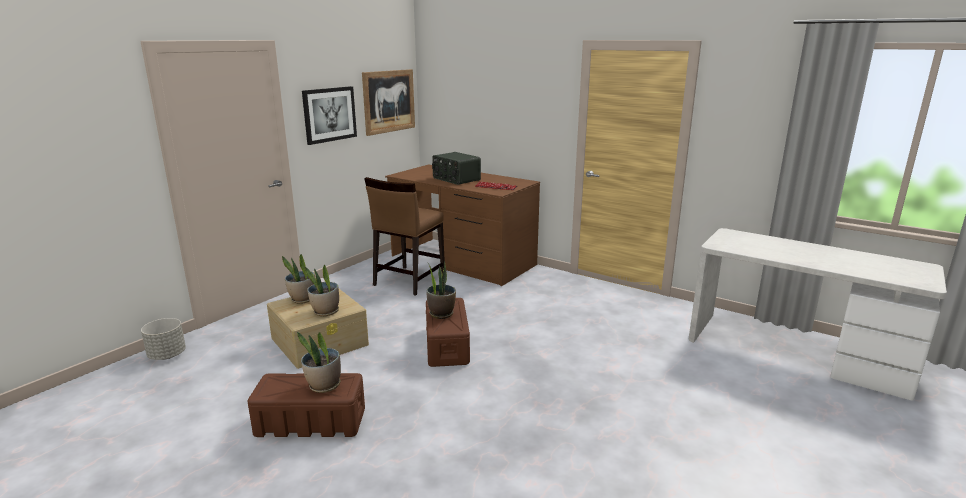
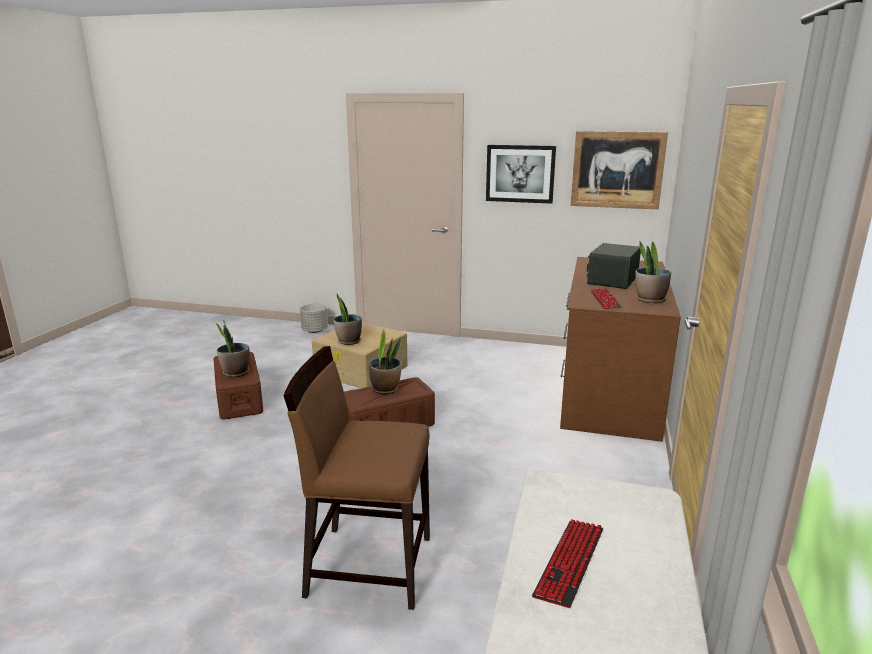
camera: 70 degrees right, 0 degrees up
(302, 299) = (367, 329): potted plant -> potted plant (650, 300)
(408, 280) = (518, 375): brown chair -> brown chair (368, 564)
(779, 252) = (569, 562): none -> keyboard

